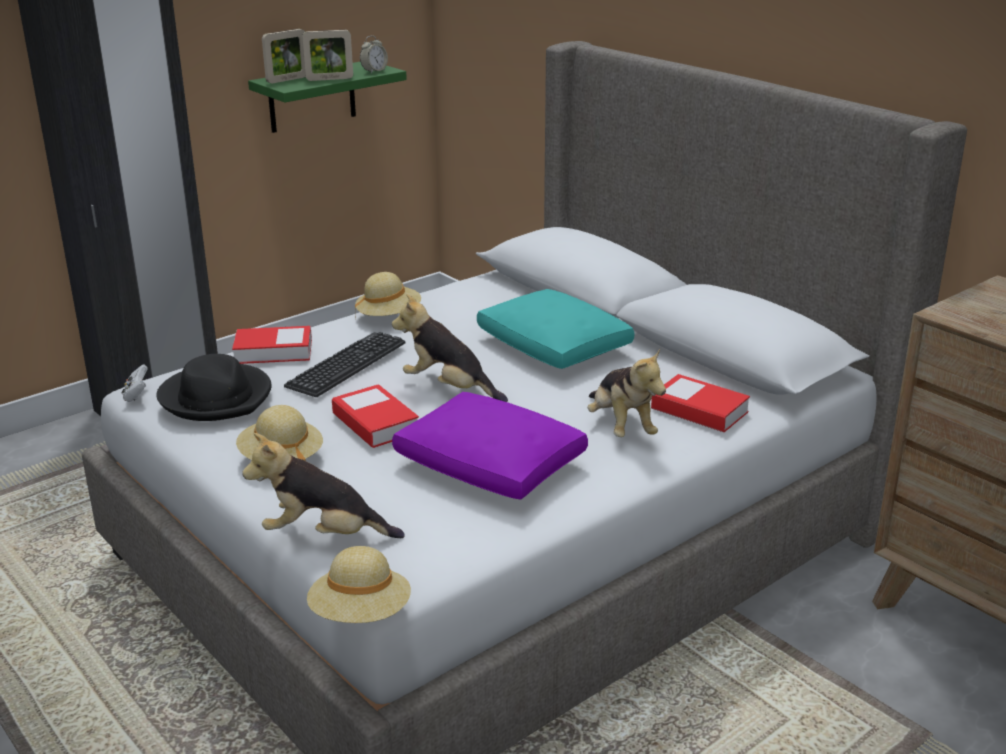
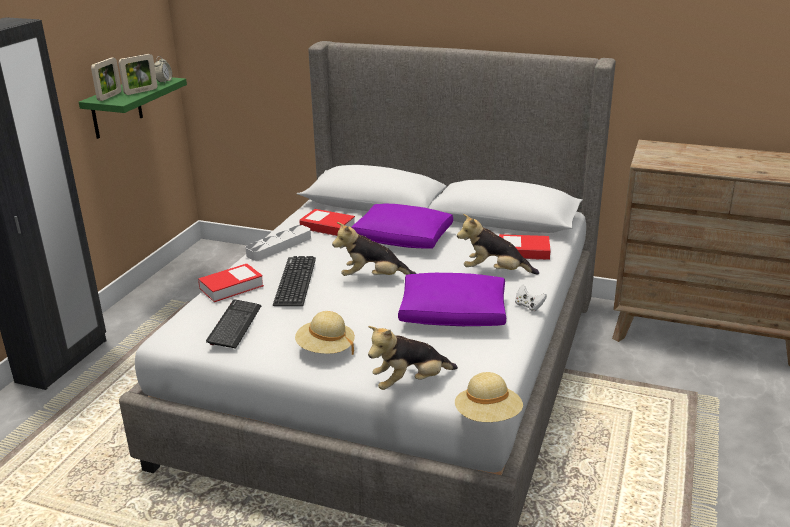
camera: 30 degrees left, 0 degrees up
(136, 395) = (169, 341): white game controller -> white game controller (528, 306)
(216, 397) = (234, 325): black hat -> keyboard
(375, 423) = (357, 311): book -> book (327, 227)
(389, 317) = (279, 246): beige hat -> grey tray
(555, 347) = (403, 238): turquoise pillow -> purple pillow
(621, 427) = (495, 272): plush toy -> plush toy turned 150 degrees clockwise

